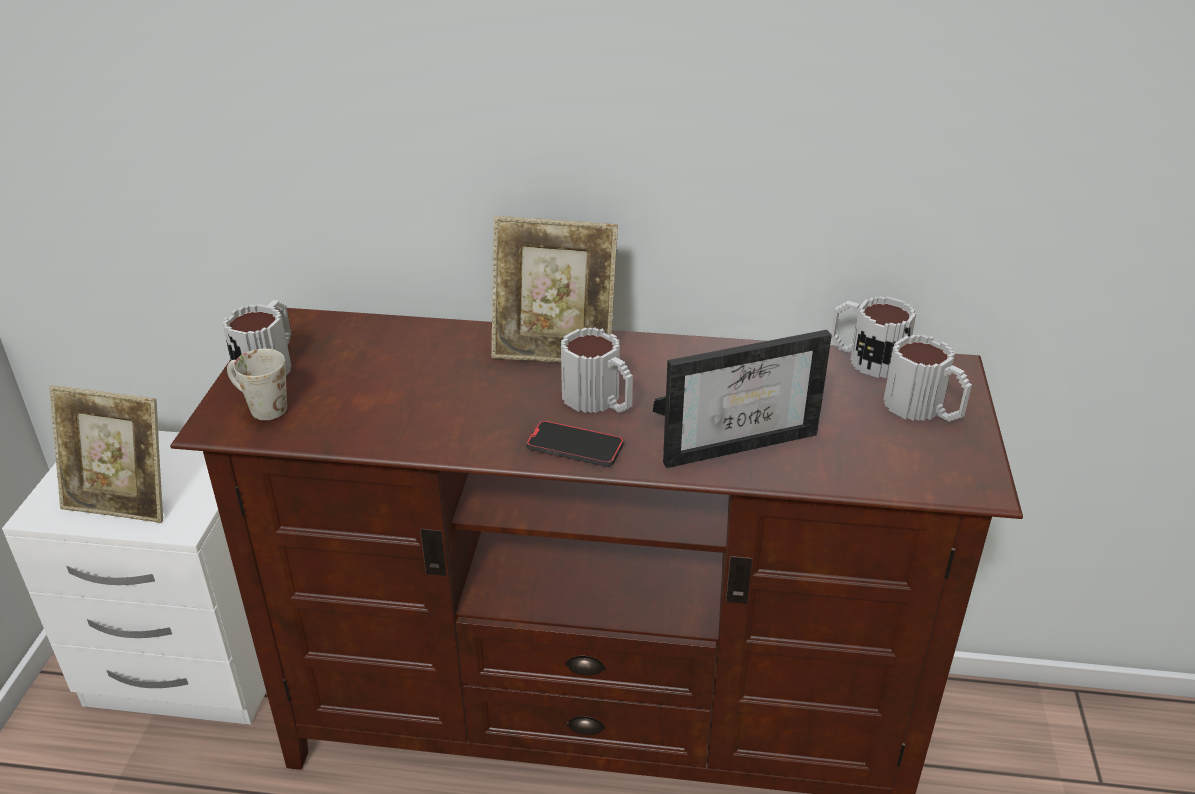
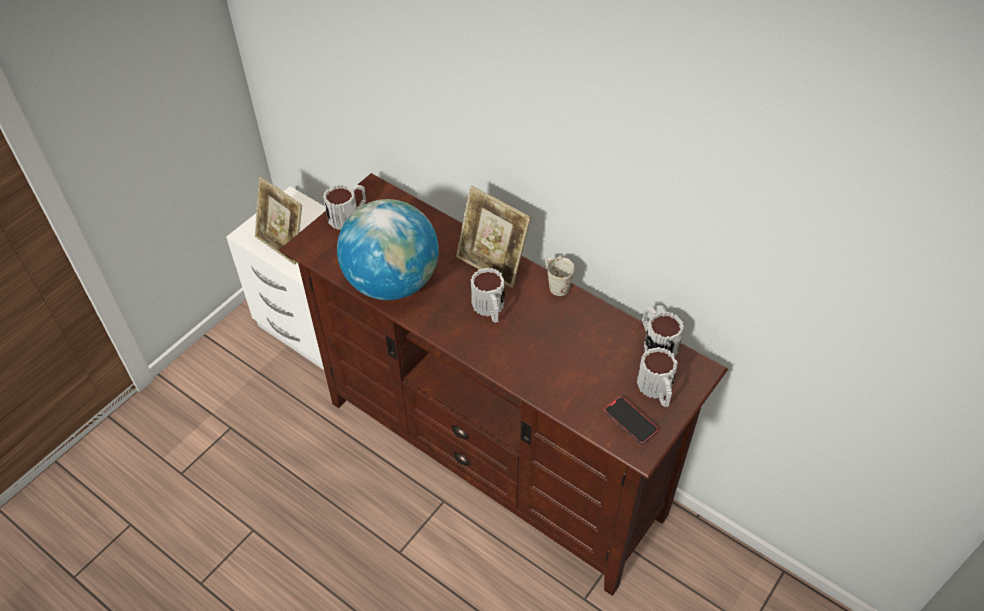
camera: 30 degrees right, 15 degrees up
(259, 406) = (328, 242): white mug -> white mug (555, 284)
(413, 420) = (392, 282): none -> globe
(575, 447) = (456, 333): phone -> phone (630, 421)
(737, 438) = (540, 364): picture frame -> none

